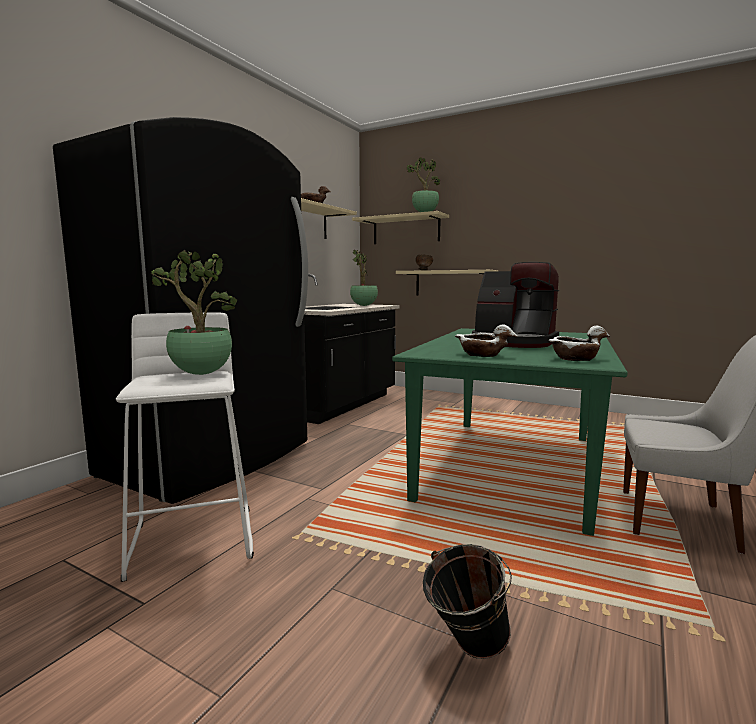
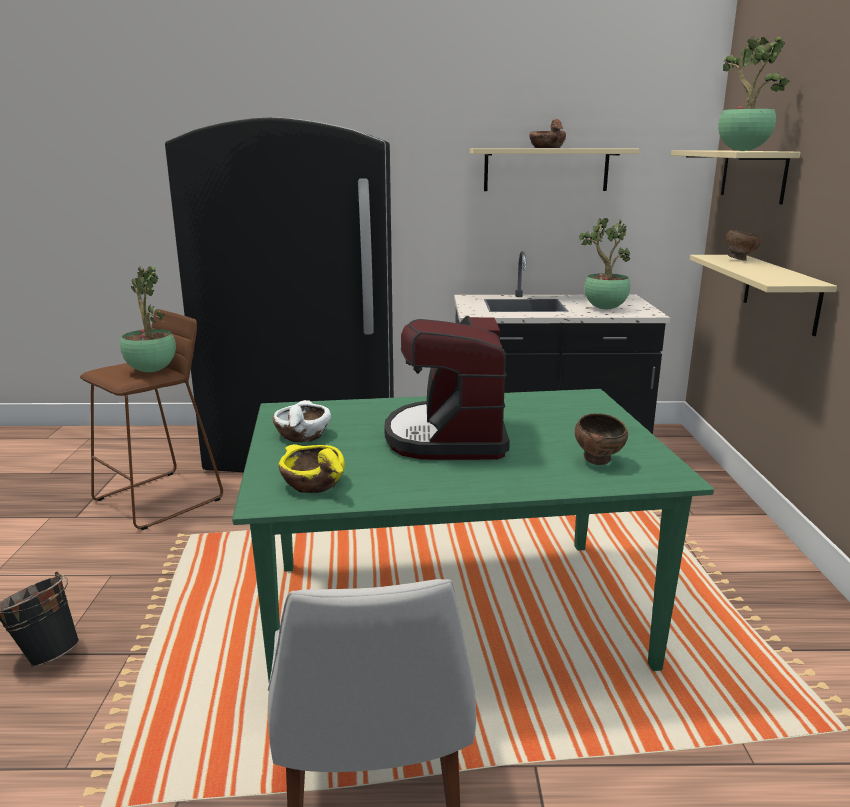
camera: 60 degrees right, 10 degrees up
(194, 539) = (159, 499): white stool -> brown stool
(566, 336) = (599, 461): none -> brown bowl
(575, 359) = (313, 483): white bowl -> yellow bowl

